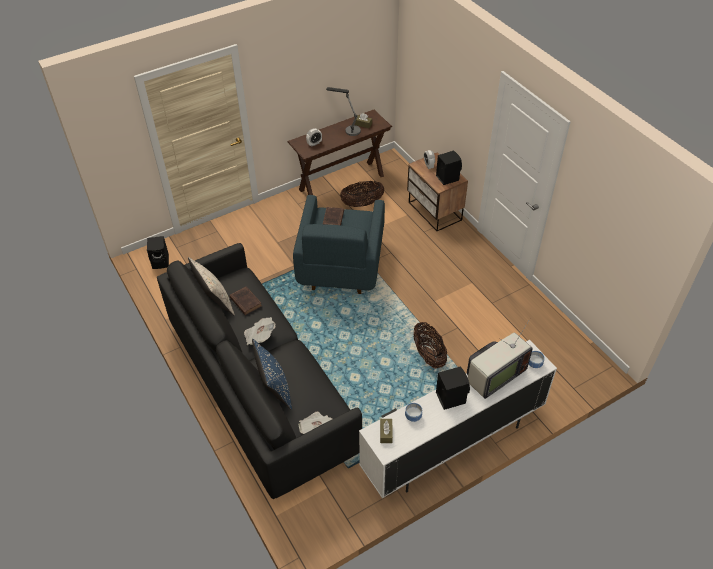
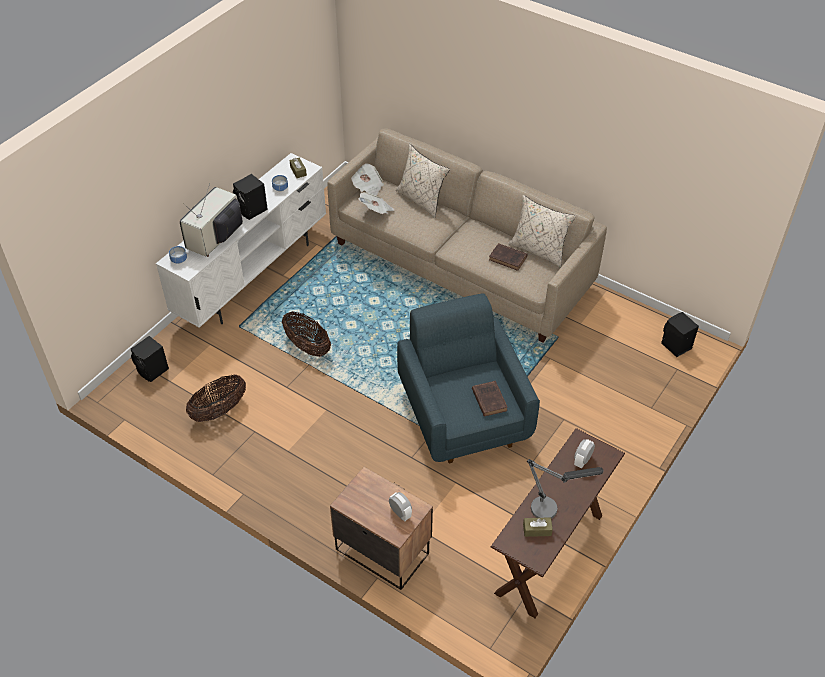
camera: 155 degrees right, 0 degrees up
(259, 336) = (468, 234): newspaper -> newspaper (376, 210)
(260, 386) = (460, 264): black sofa -> beige sofa
(274, 389) = (421, 200): blue pillow -> beige pillow
(362, 203) = (494, 524): basket -> basket (219, 410)
(447, 177) = (362, 499): black speaker -> black speaker (153, 371)

